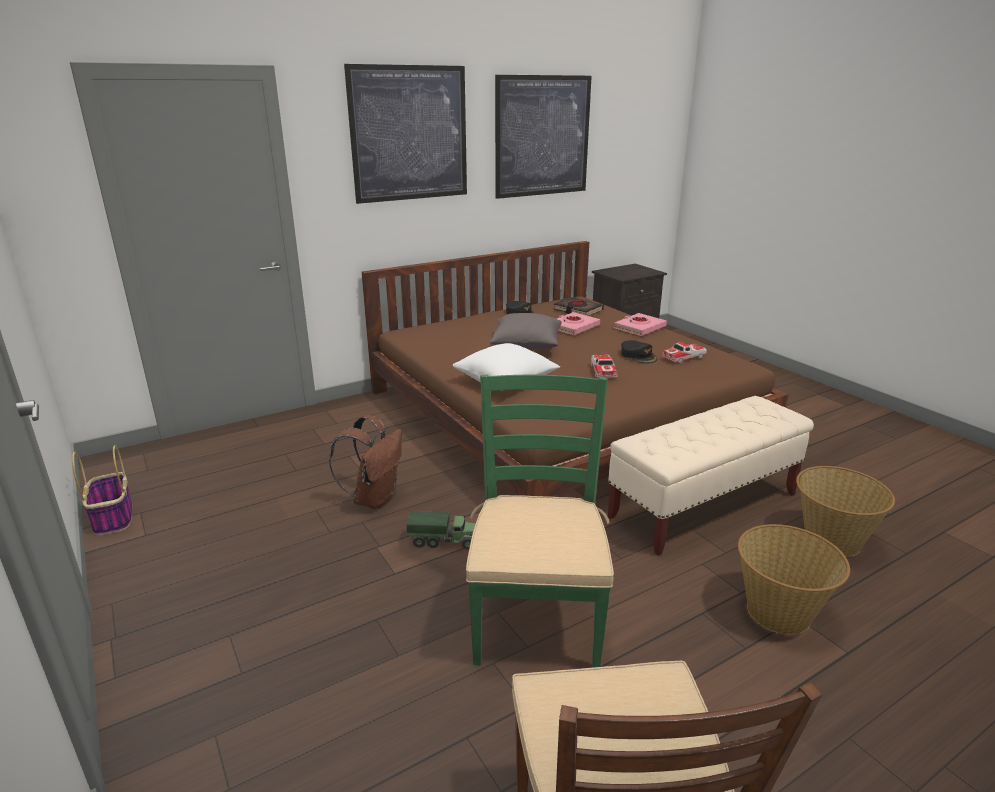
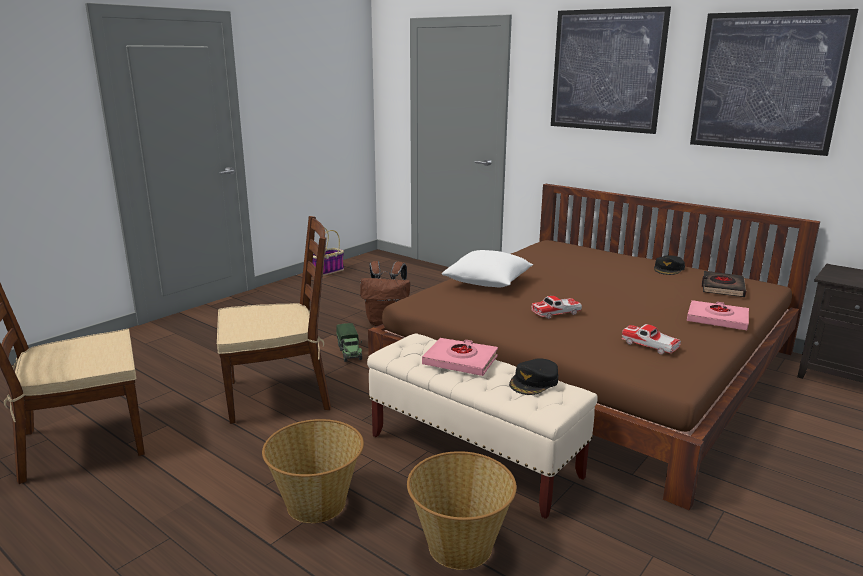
camera: 70 degrees right, 5 degrees down
(525, 345) = (581, 280): grey pillow -> none
(536, 616) = (279, 395): green chair -> brown chair
(573, 327) = (664, 291): pink book -> pink book (460, 361)
(638, 356) = (621, 324): black cap -> black cap (534, 382)

